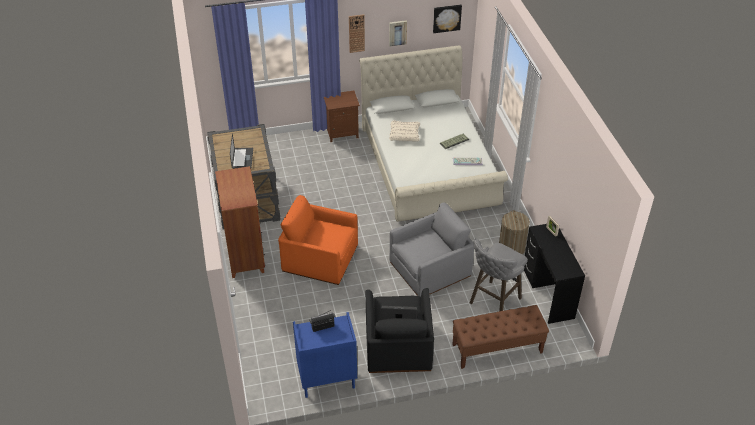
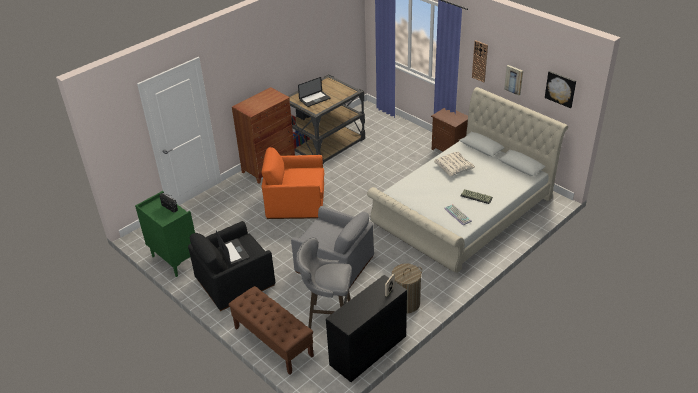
camera: 60 degrees right, 5 degrees down
(320, 258) = (296, 202): orange armchair -> orange armchair turned 75 degrees counterclockwise
(326, 380) = (175, 259): blue cabinet -> green cabinet

